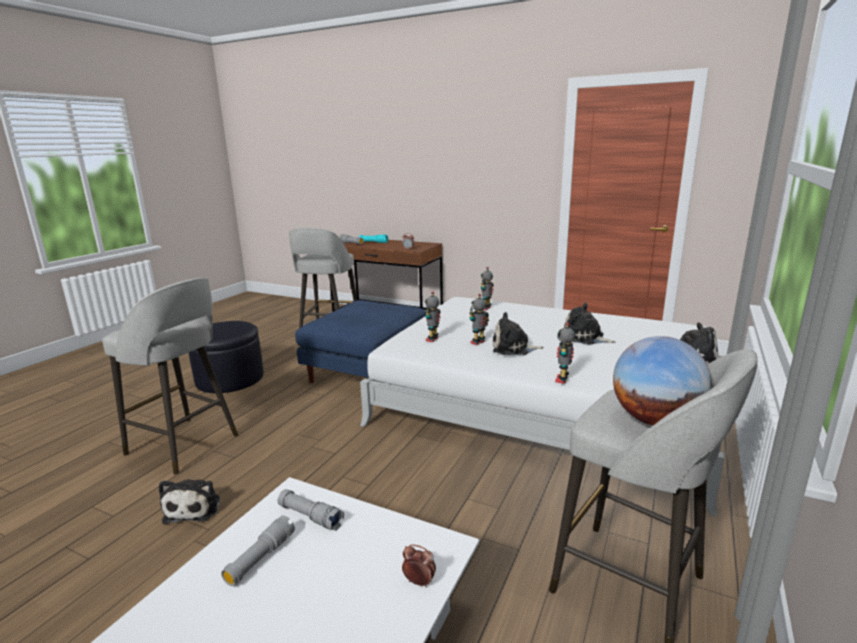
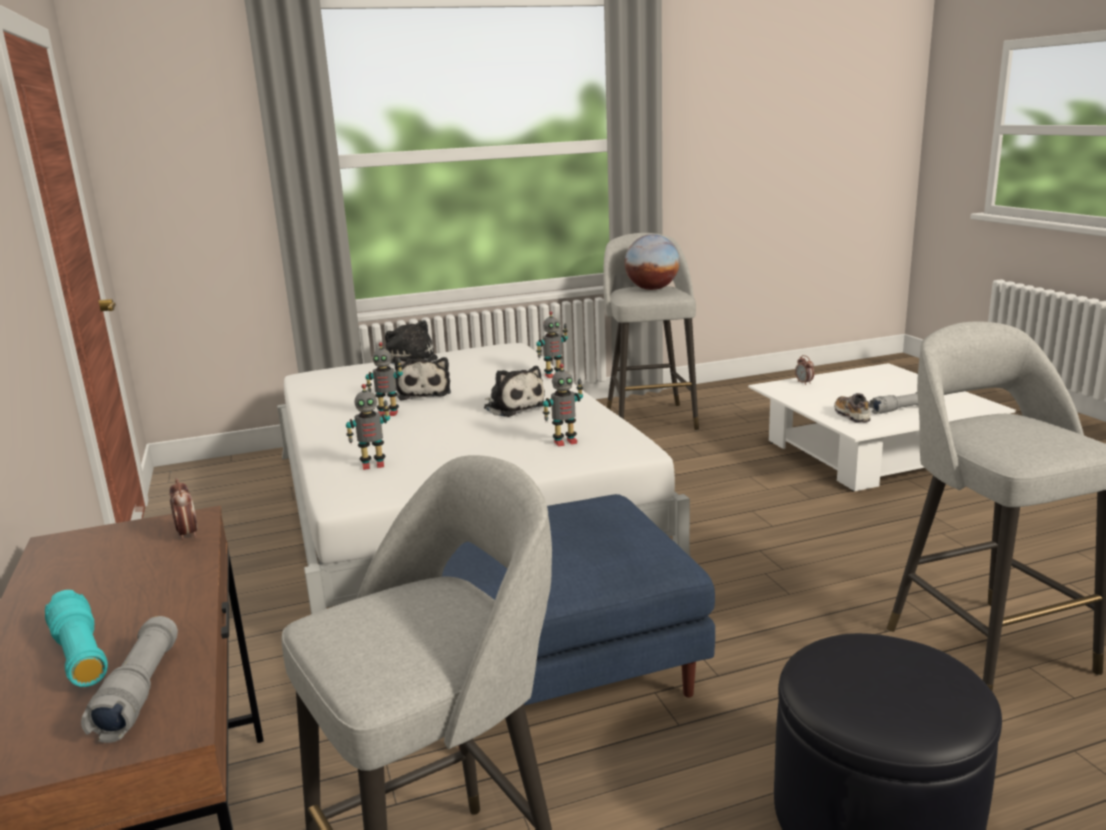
camera: 135 degrees left, 0 degrees up
(194, 507) = (959, 556): plush toy -> none
(310, 517) = (851, 416): grey flashlight -> shoe
(478, 342) = (527, 422): toy robot -> toy robot (388, 413)

